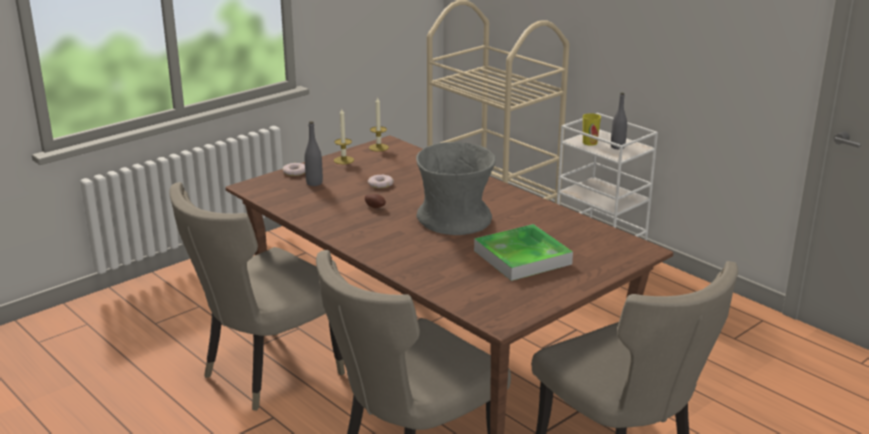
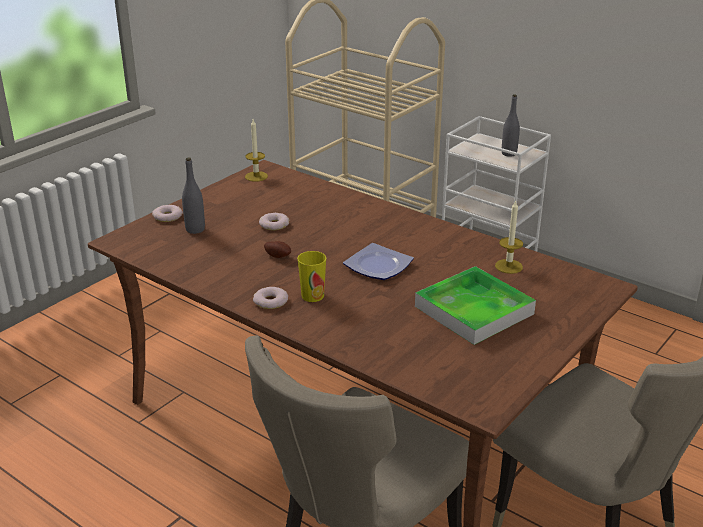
camera: 10 degrees left, 5 degrees up
(266, 374) = (159, 457): beige chair -> none
(343, 160) = (221, 196): candle -> candle (508, 266)
(357, 238) = (270, 301): none -> donut
(454, 220) = (376, 266): grey vase -> plate
(590, 142) = (477, 150): cup -> cup (312, 296)

